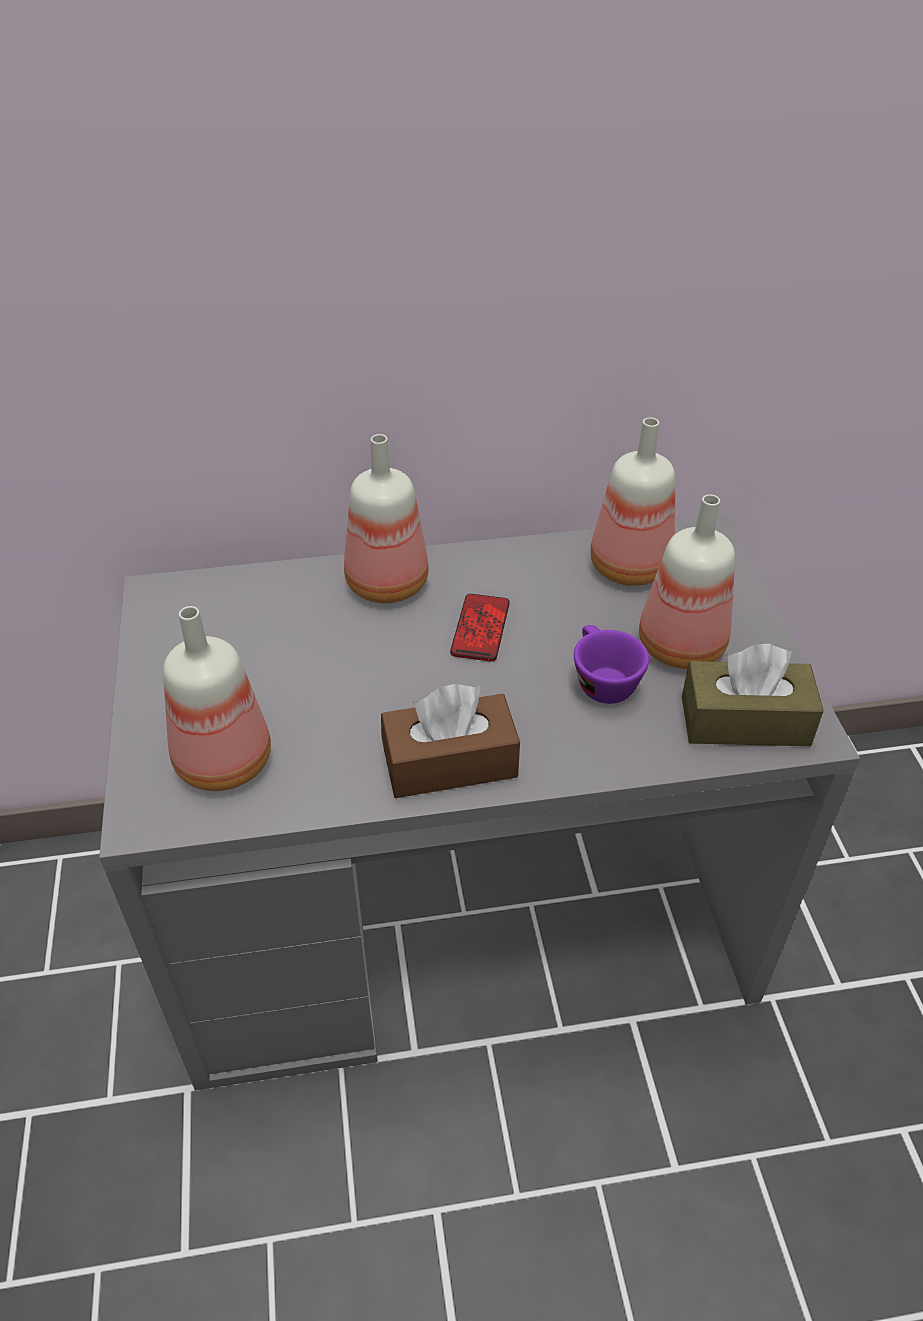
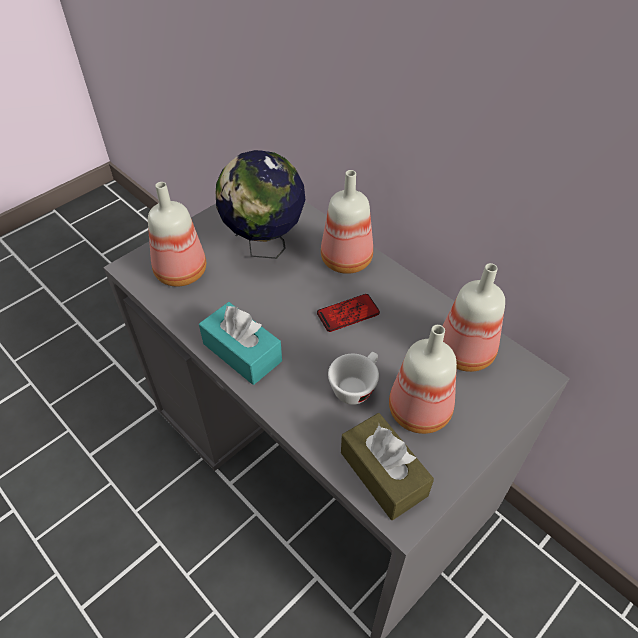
camera: 55 degrees right, 5 degrees up
(276, 648) = (265, 247): none -> globe
(450, 763) = (242, 352): brown tissue box -> turquoise tissue box
(601, 680) = (355, 386): purple cup -> white cup

